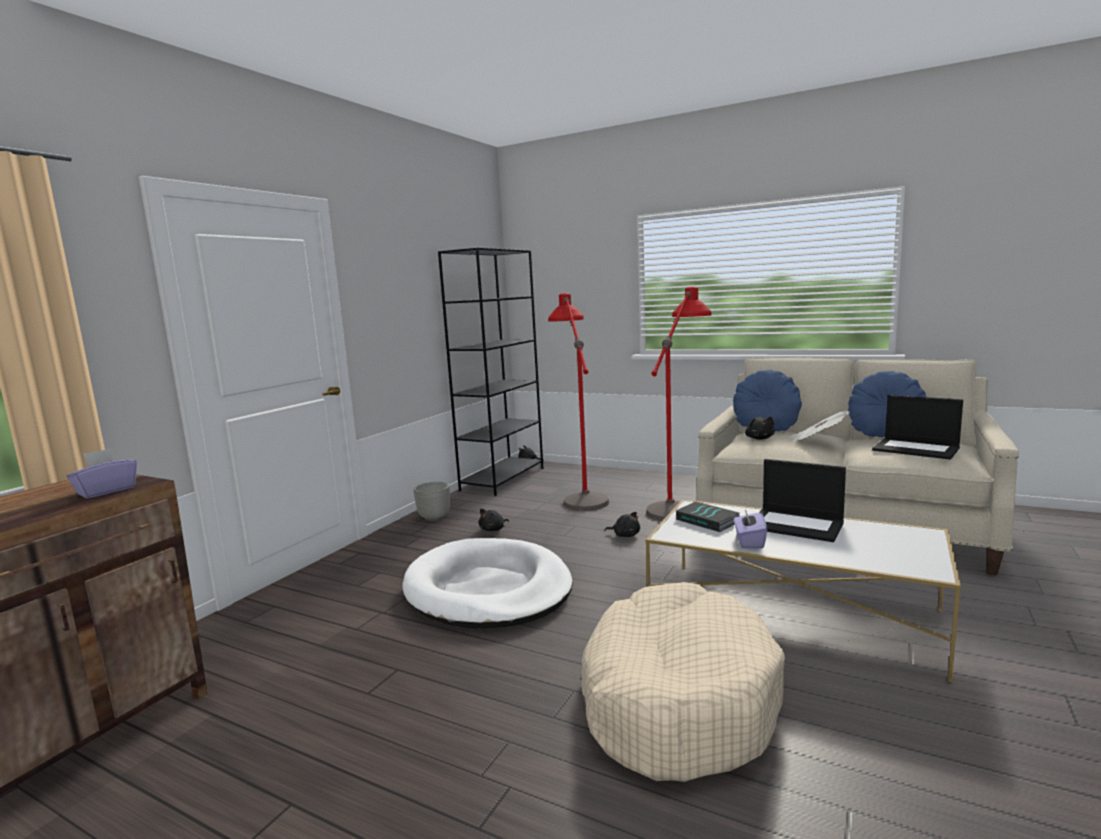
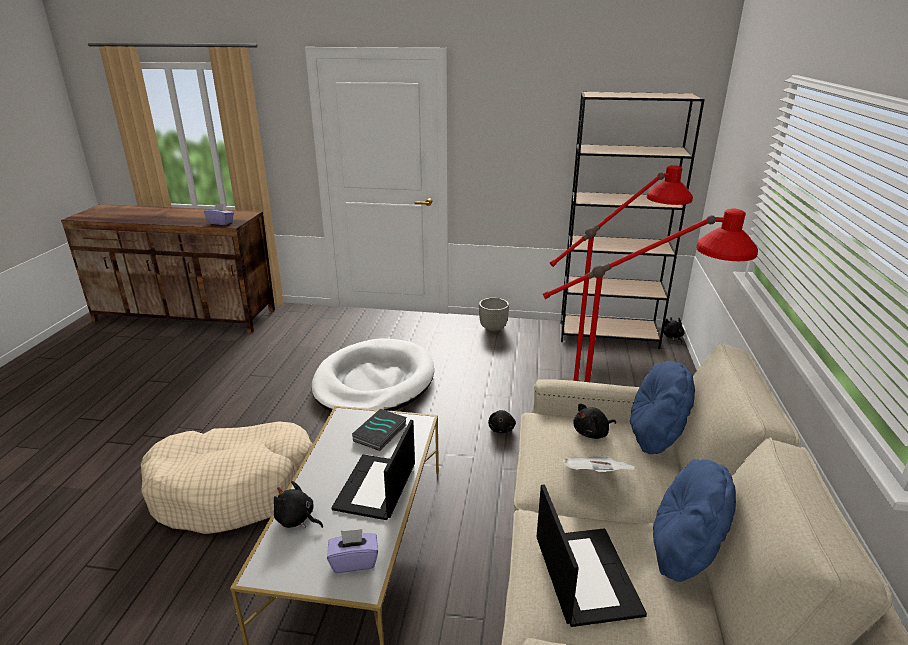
camera: 70 degrees right, 15 degrees up
(493, 529) = (482, 359): black plush toy -> black plush toy (297, 519)
(503, 479) = (608, 335): black bookcase -> beige bookcase
(749, 542) = (331, 458): purple tissue box -> purple tissue box (354, 561)
(917, 449) = (585, 574): laptop -> laptop turned 150 degrees clockwise

